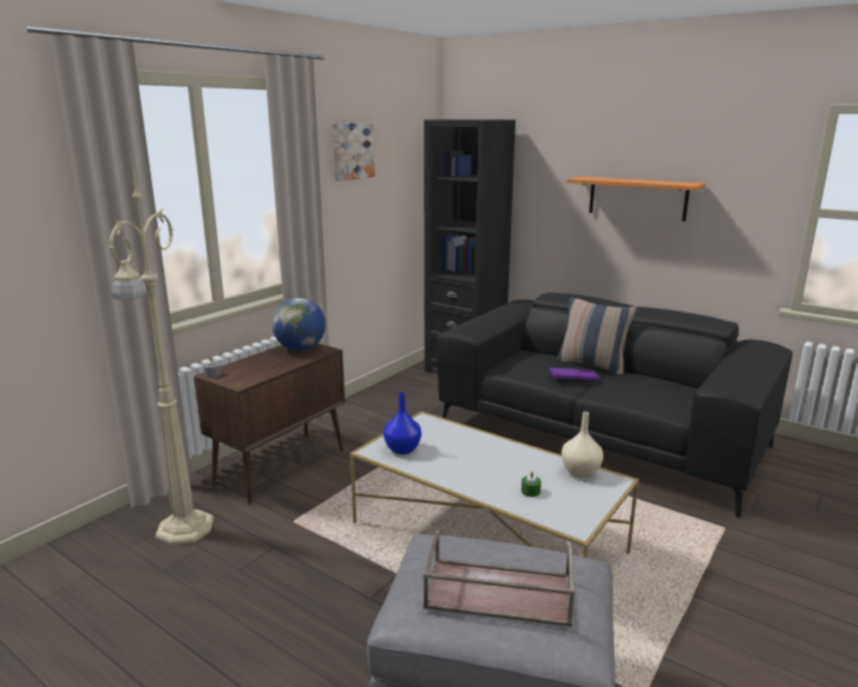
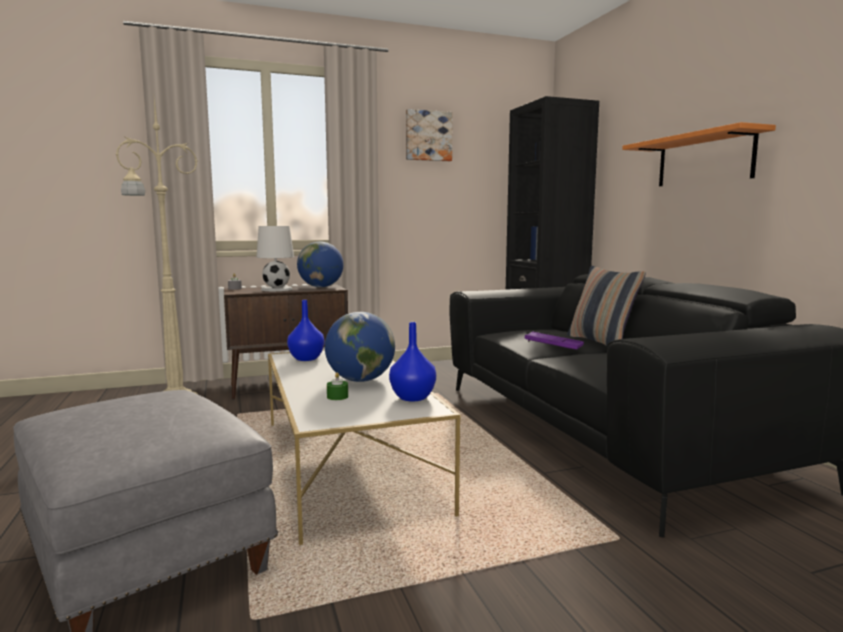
camera: 35 degrees right, 10 degrees down
(267, 365) = (277, 289): none -> white table lamp
(497, 593) = (116, 416): brown tray -> none
(505, 464) = (360, 380): none -> globe
(580, 472) = (413, 397): beige vase -> blue vase

